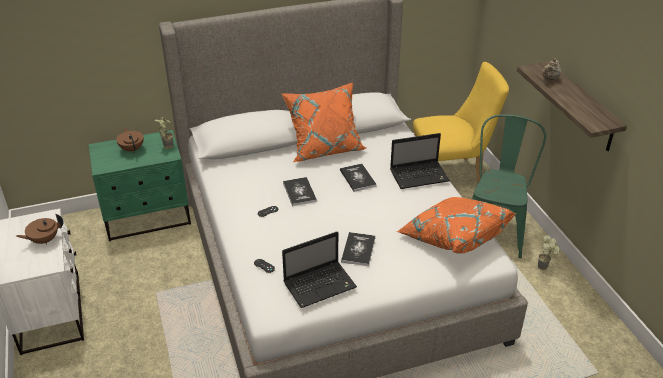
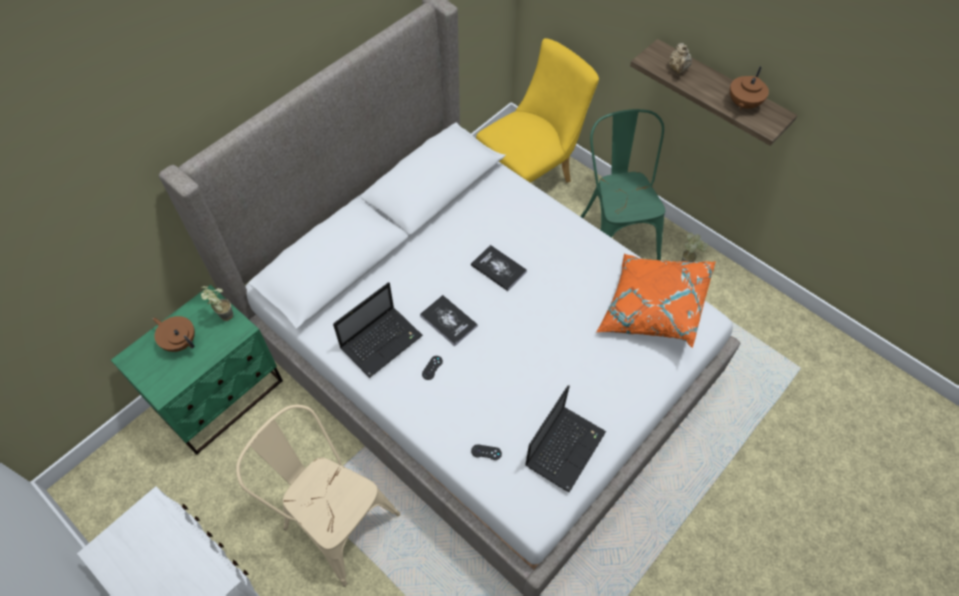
camera: 30 degrees left, 20 degrees up
(44, 240) = (175, 548): brown teapot -> brown teapot (742, 104)
(161, 309) = (333, 518): none -> beige chair
(324, 148) = (429, 237): orange pillow -> none
(358, 249) = (569, 375): book -> none
(420, 175) = (562, 234): laptop -> laptop (382, 341)

